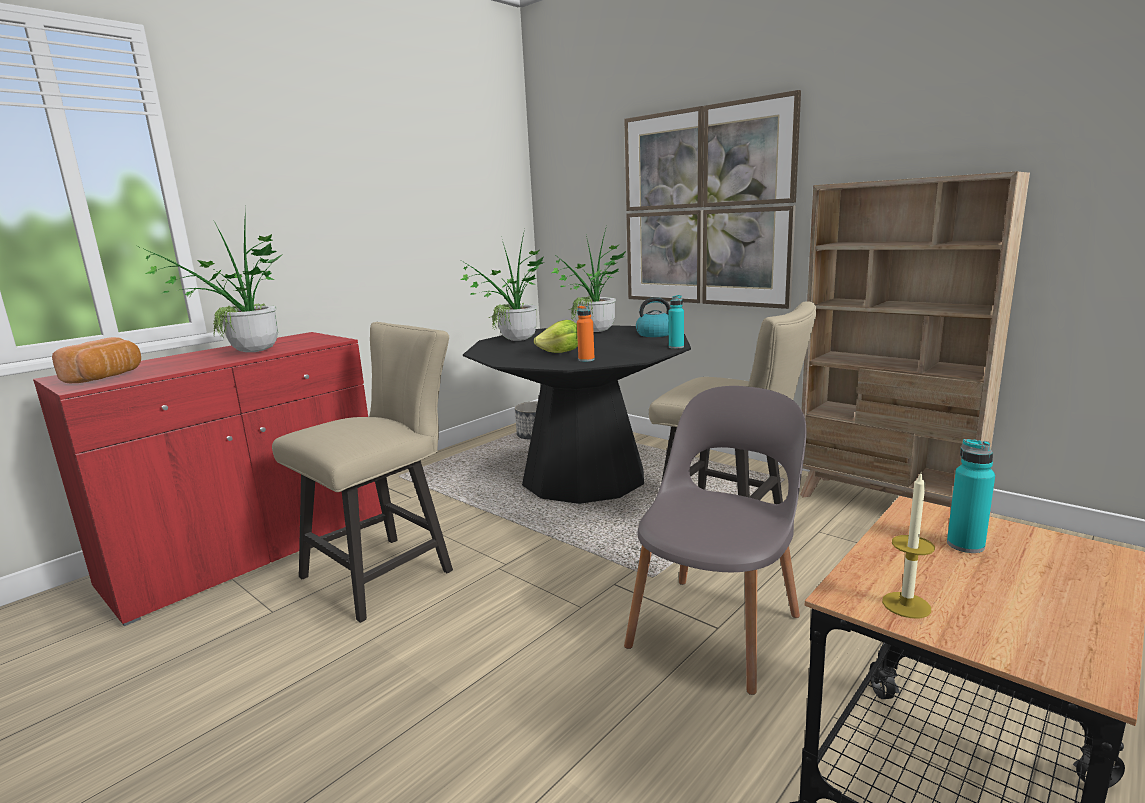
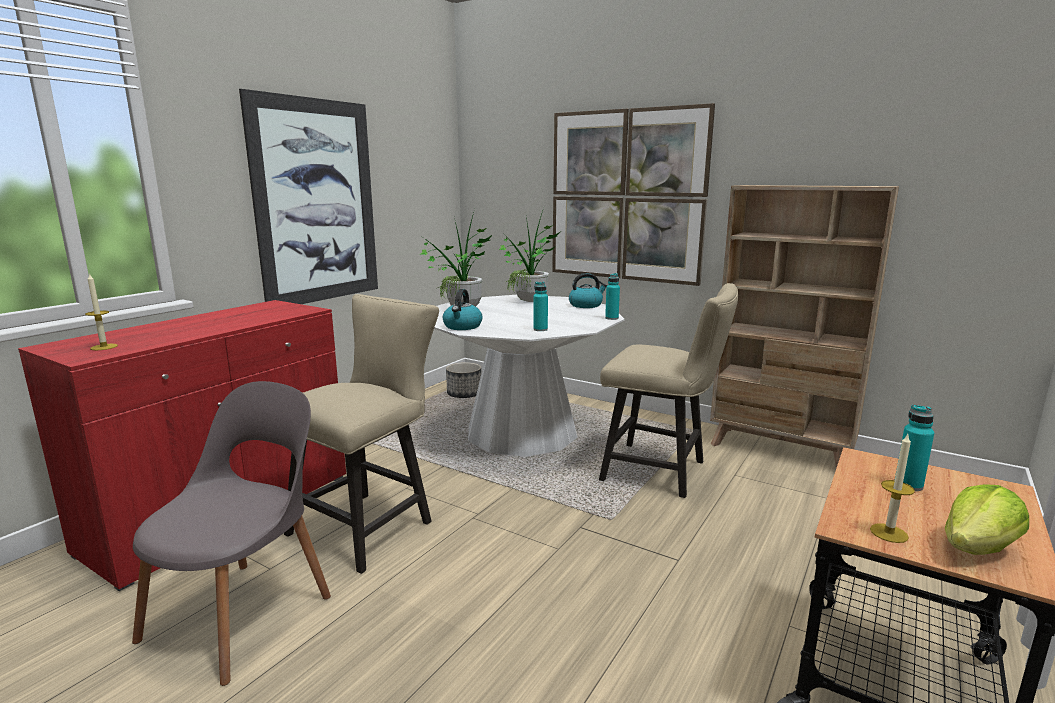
camera: 10 degrees left, 0 degrees up
(107, 377) = (104, 347): bread -> candle
(247, 353) = (231, 322): potted plant -> none
(362, 229) = (317, 202): none -> picture
(503, 358) = (462, 326): none -> kettle
(562, 353) = (513, 322): lettuce -> lettuce (978, 548)
(584, 478) = (522, 433): black dining table -> white dining table
(586, 360) = (540, 329): orange bottle -> turquoise bottle
(717, 626) = (677, 558): grey chair -> grey chair (244, 613)

